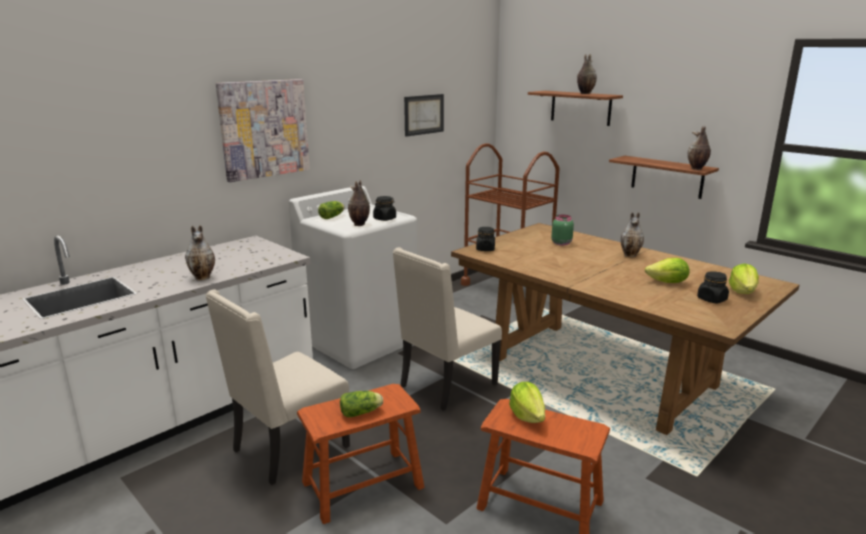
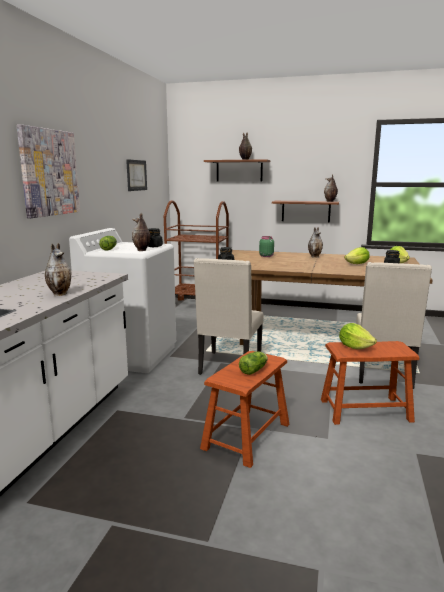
camera: 30 degrees left, 5 degrees down
(288, 449) = (162, 433): beige chair -> beige chair (384, 374)

